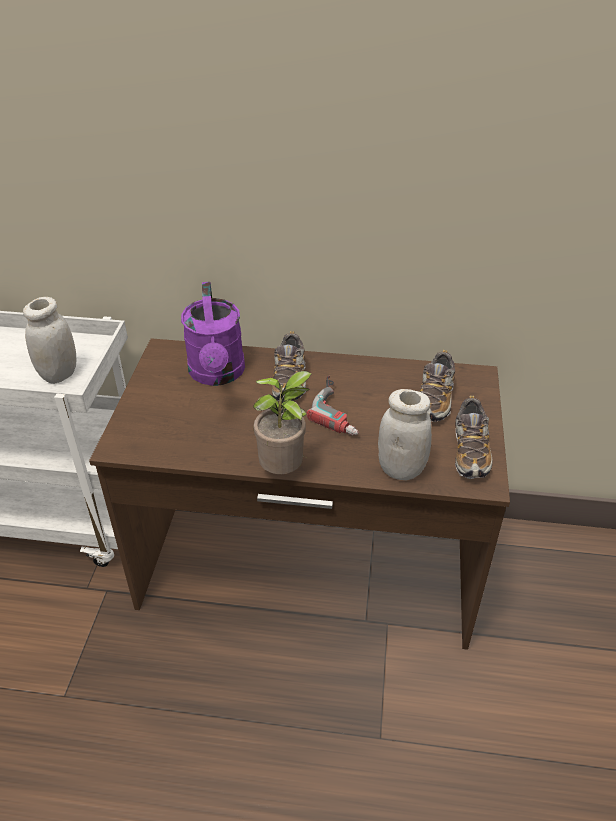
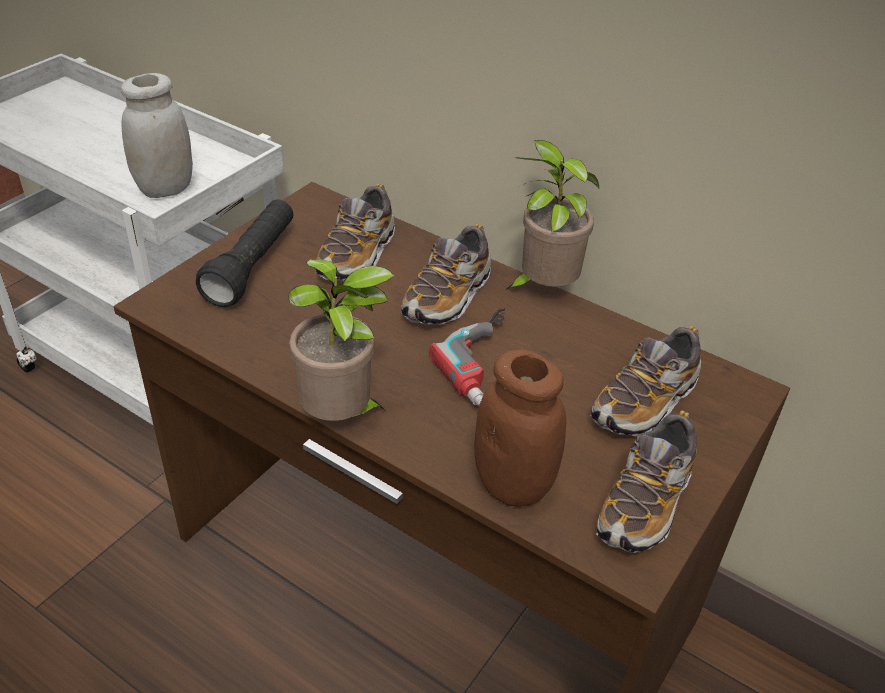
camera: 25 degrees right, 0 degrees up
(158, 404) = (252, 266): none -> black flashlight
(217, 374) = (357, 255): purple watering can -> shoe
(339, 358) = (543, 289): none -> potted plant
(401, 469) = (513, 485): white jar -> brown jar

